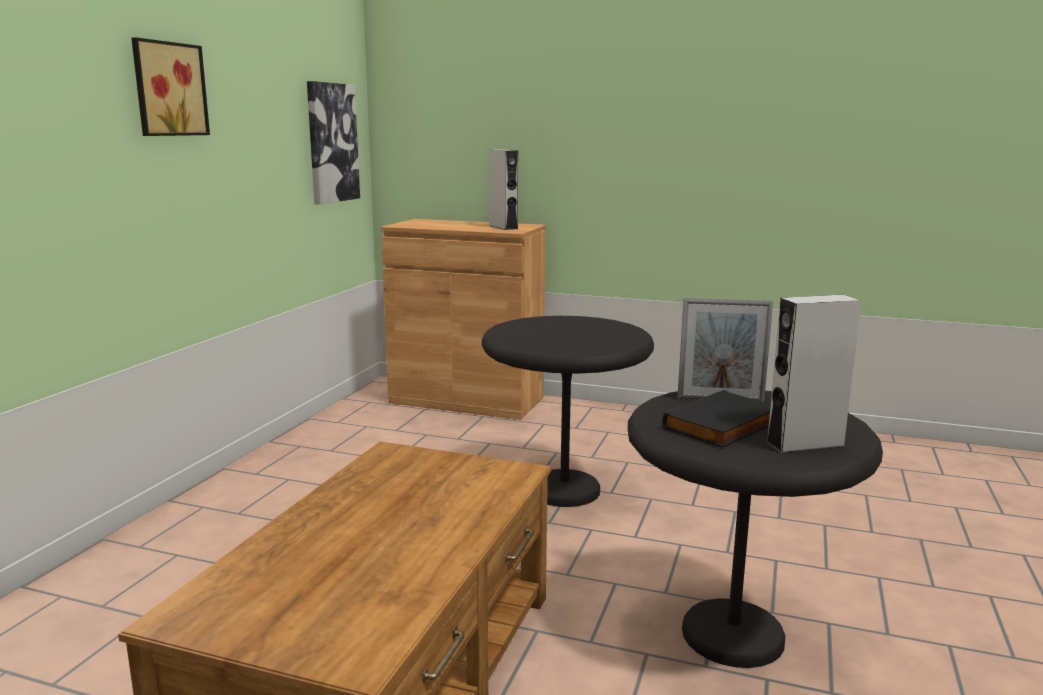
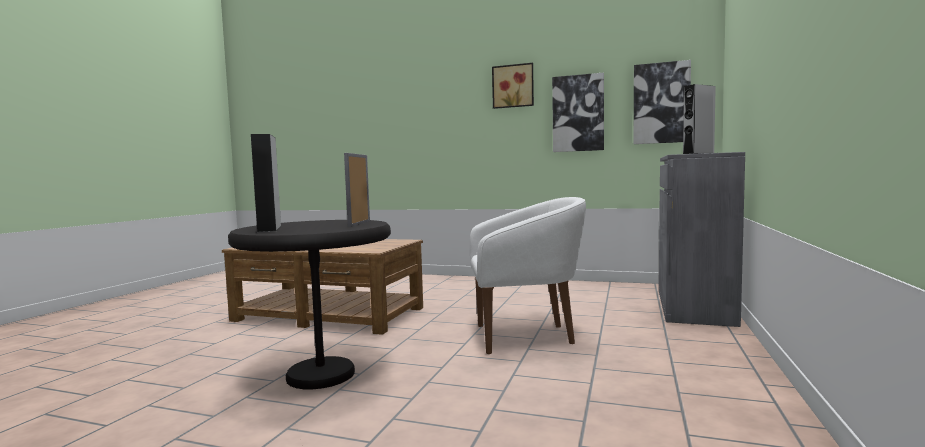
camera: 90 degrees right, 10 degrees down
(258, 153) = (578, 113): none -> picture
(466, 400) = (694, 307): brown cabinet -> grey cabinet
(564, 490) = (526, 336): black side table -> white armchair
(723, 426) = (313, 224): black book -> none

